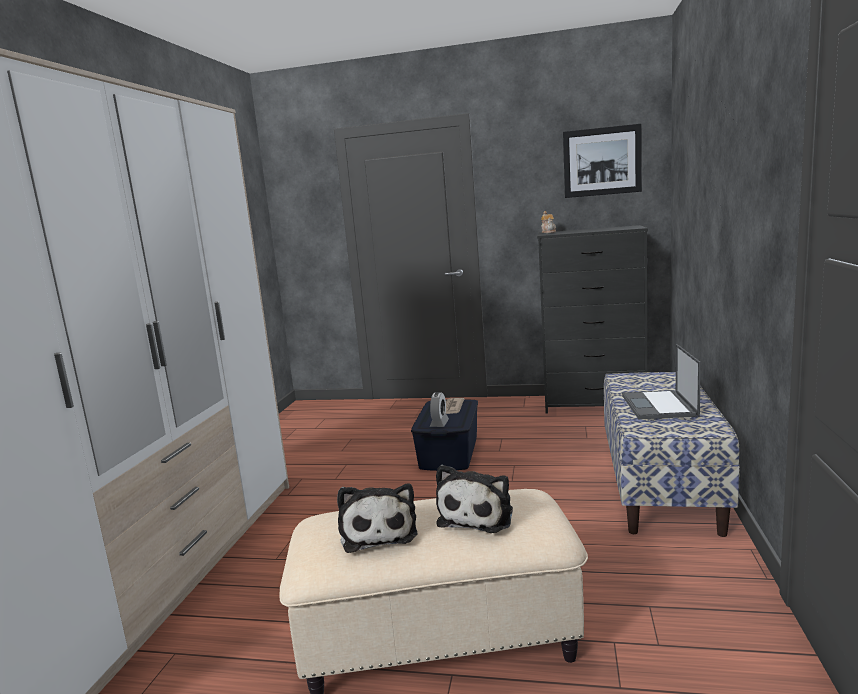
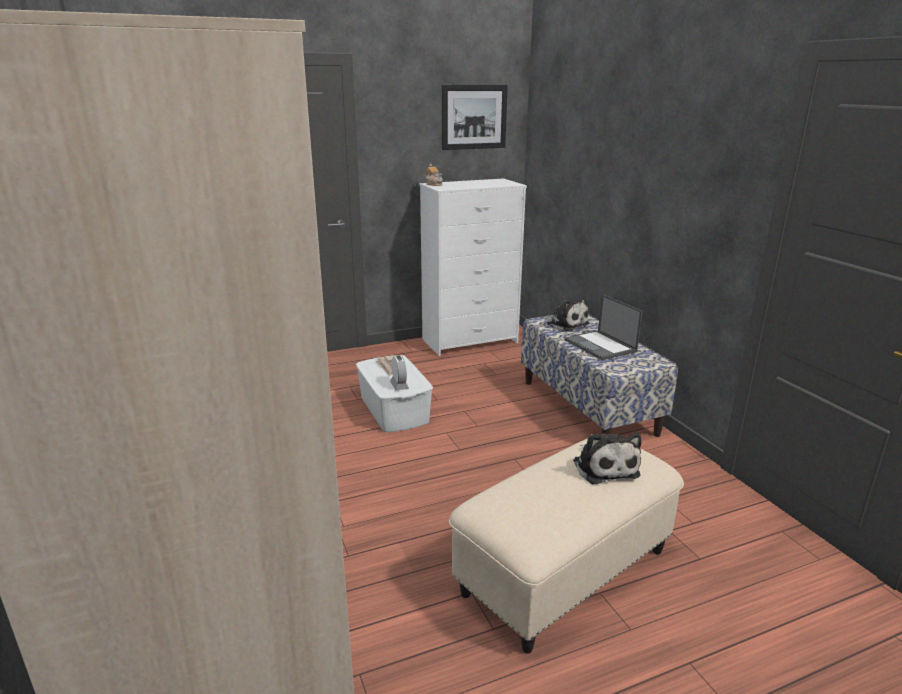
camera: 35 degrees left, 10 degrees up
(378, 531) = (553, 501): plush toy -> plush toy (565, 324)
(448, 452) = (393, 410): blue storage box -> white storage box
(595, 404) = (470, 341): black dresser -> white dresser

